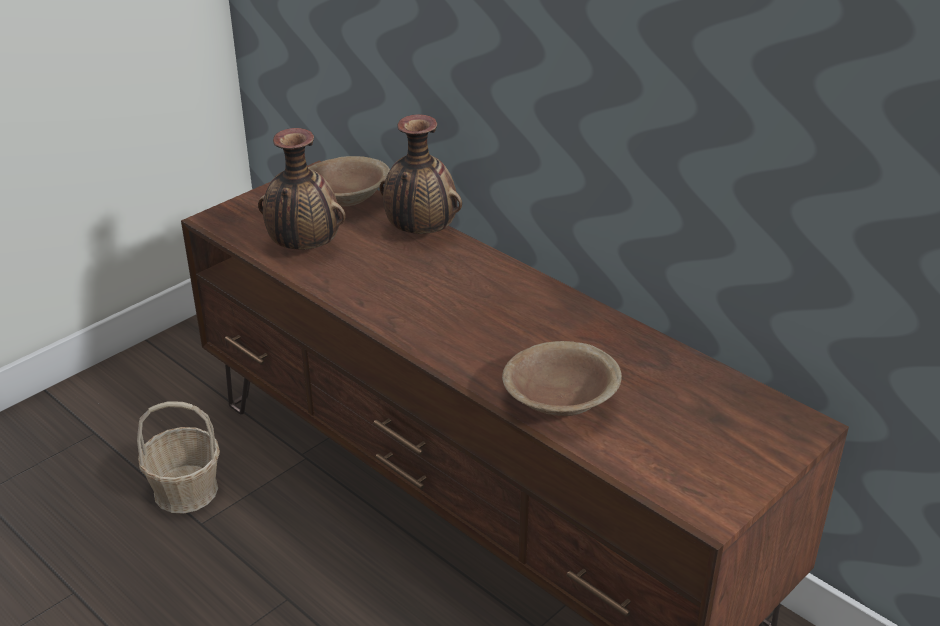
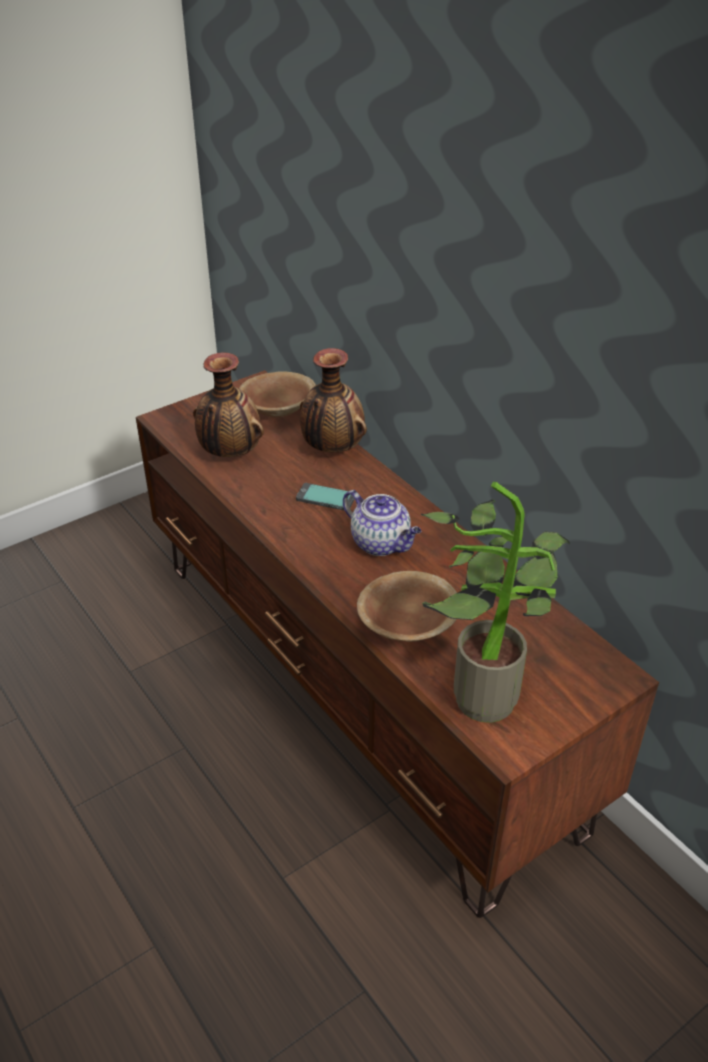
camera: 10 degrees right, 5 degrees up
(185, 490) = (124, 641): basket -> none
(428, 283) = (325, 498): none -> phone
(506, 322) = (382, 543): none -> teapot
(667, 458) = (486, 691): none -> potted plant

